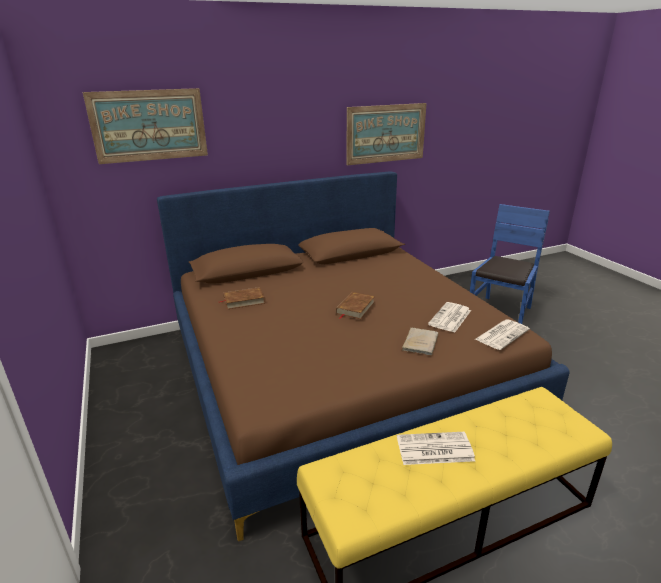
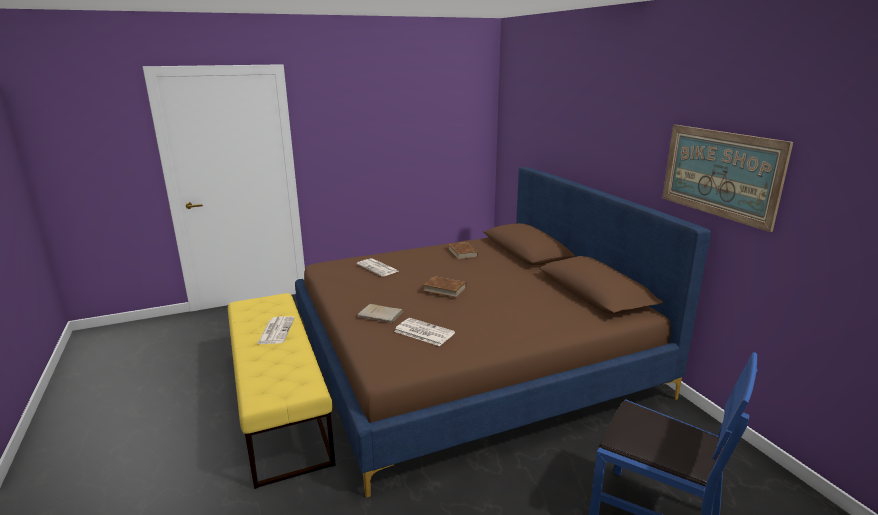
camera: 90 degrees right, 5 degrees down
(149, 125) = (538, 110): picture -> none
(502, 334) = (385, 356): newspaper -> newspaper (378, 268)

